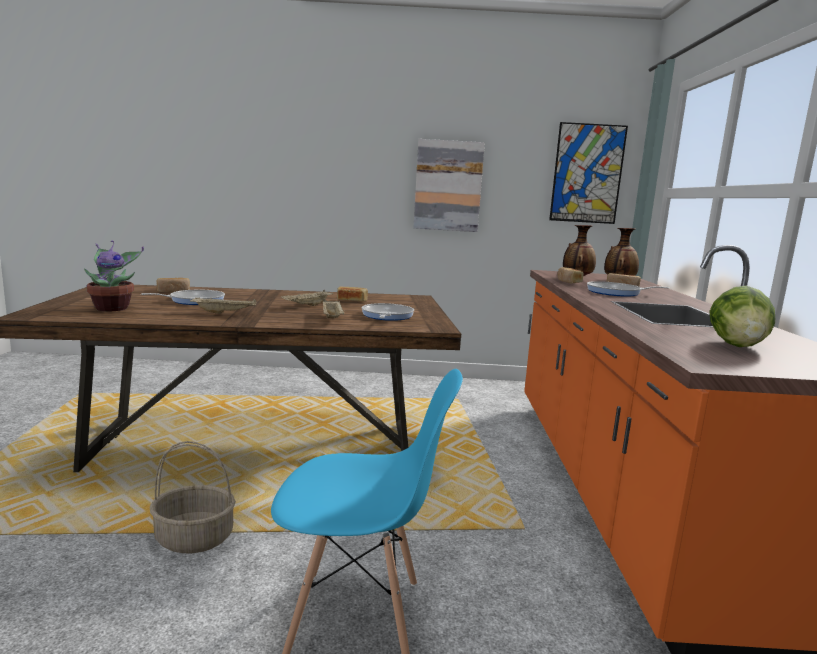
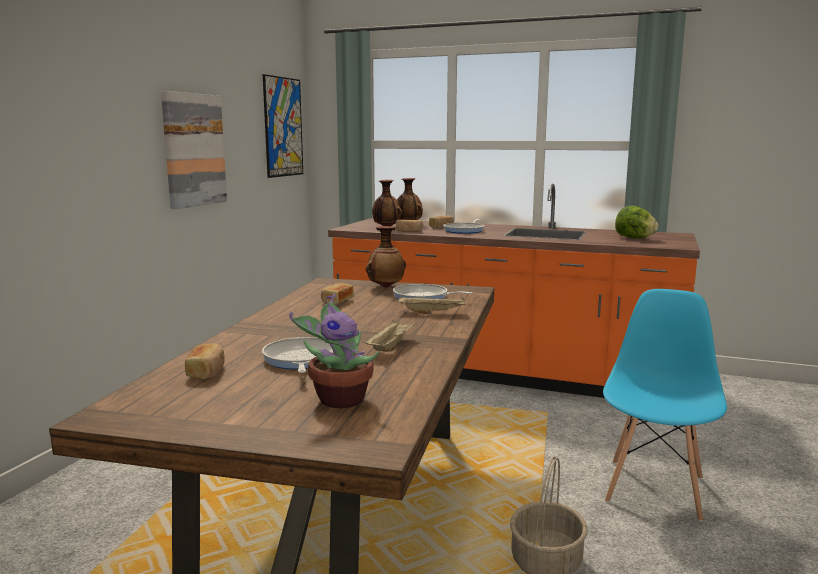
camera: 70 degrees left, 0 degrees up
(308, 306) = (360, 316): beige tray -> none
(416, 308) = (385, 287): none -> vase

